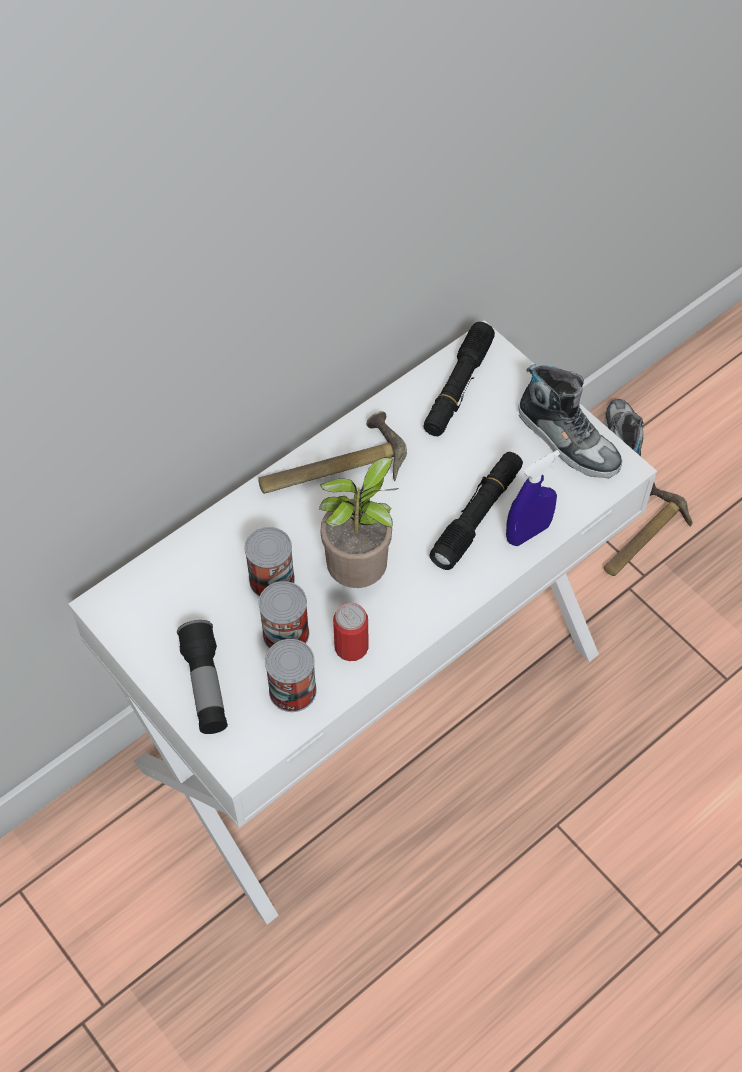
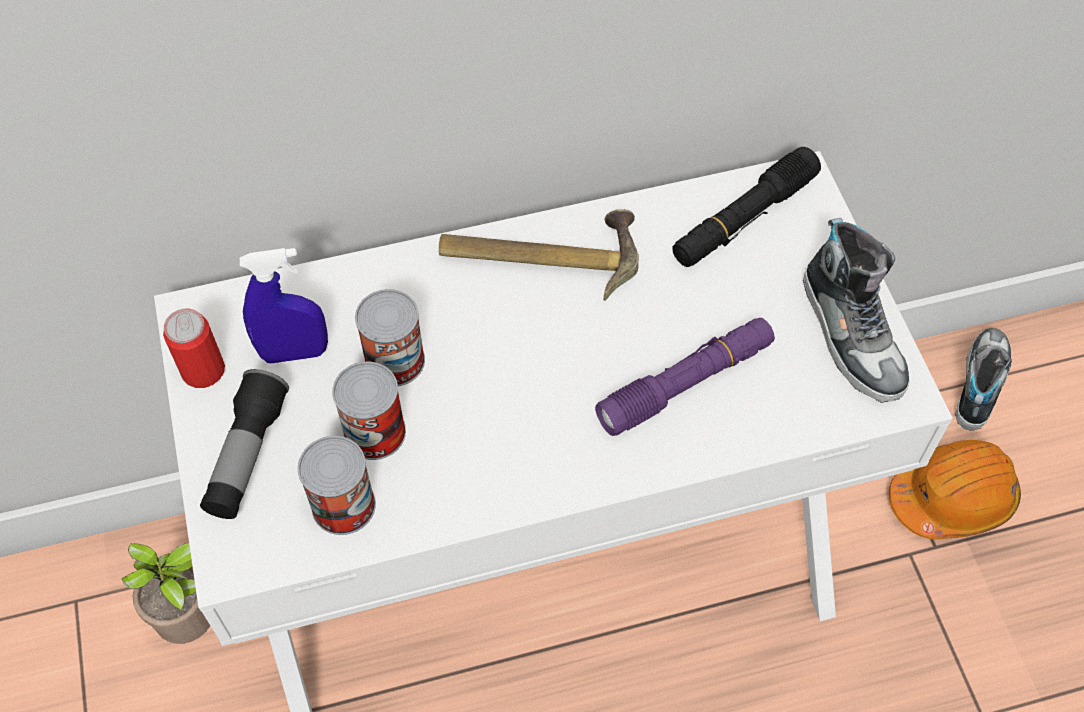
camera: 25 degrees right, 0 degrees up
(351, 646) = (443, 482): can -> can (203, 370)
(360, 572) = (504, 395): potted plant -> potted plant (195, 622)
(477, 516) = (685, 383): black flashlight -> purple flashlight
(528, 532) = (740, 430): blue spray bottle -> blue spray bottle (294, 353)
(640, 535) = (952, 497): hammer -> orange hard hat

